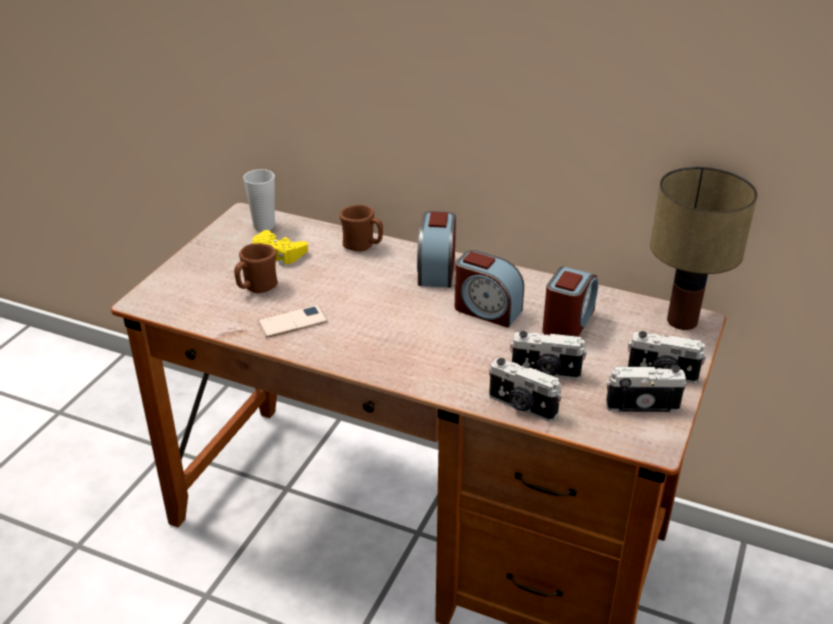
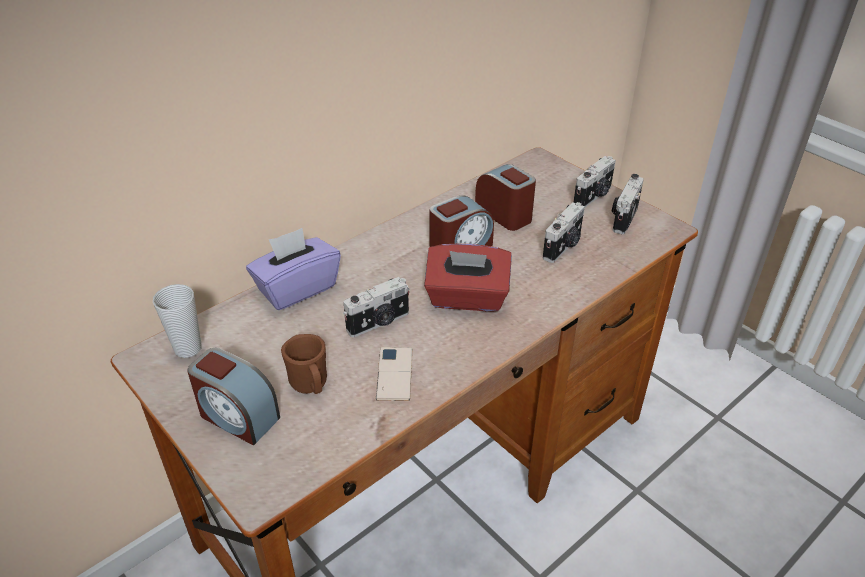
camera: 65 degrees left, 5 degrees up
(278, 253) = (256, 352): yellow game controller -> none
(362, 246) = (297, 288): brown mug -> purple tissue box
(415, 333) = (467, 298): none -> red tissue box
(436, 270) = (377, 256): alarm clock -> alarm clock (237, 416)
(521, 407) = (600, 273): camera -> camera (379, 323)
(681, 320) = (534, 165): table lamp -> none

